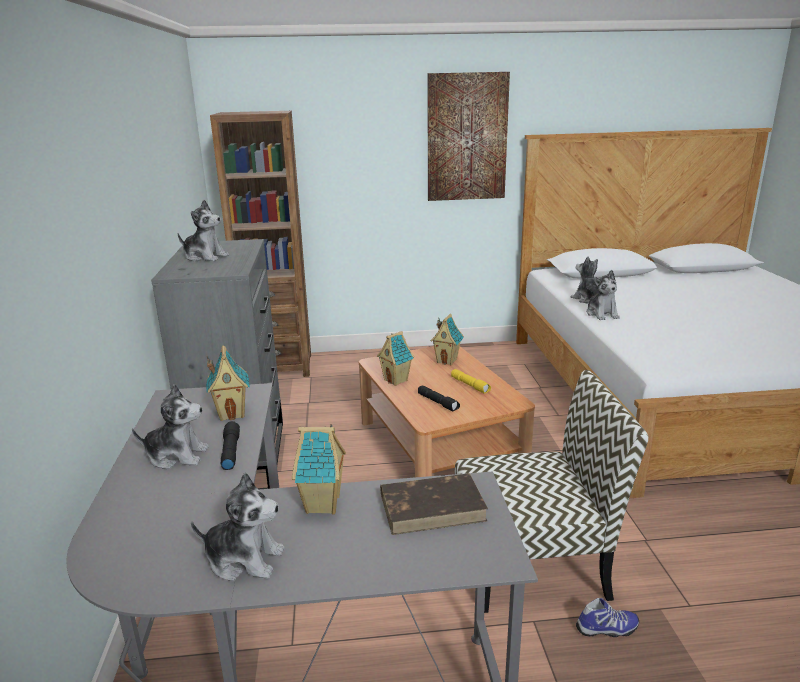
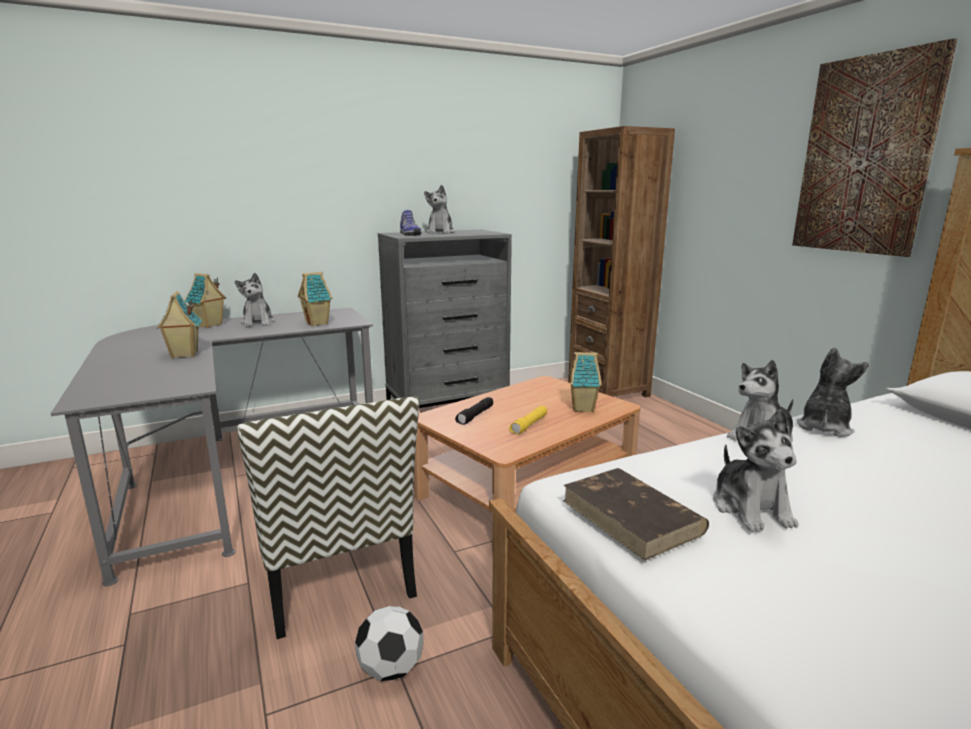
camera: 70 degrees right, 5 degrees down
(230, 451) = (262, 330): black flashlight -> none
(244, 559) = (132, 348): plush toy -> plush toy (751, 508)
(396, 380) = (512, 394): toy house -> toy house (209, 325)
(433, 507) = (167, 378): brown book -> brown book (632, 517)
(607, 629) = (230, 635): shoe -> shoe (409, 235)
(646, 542) = (391, 669): none -> football

